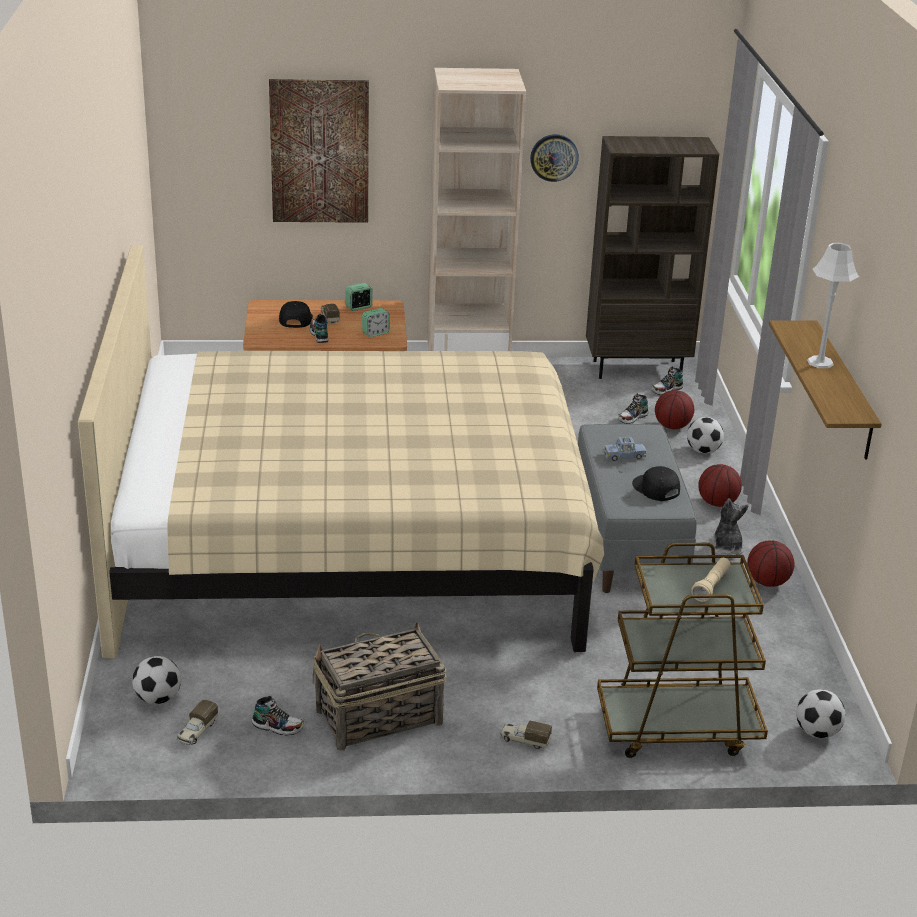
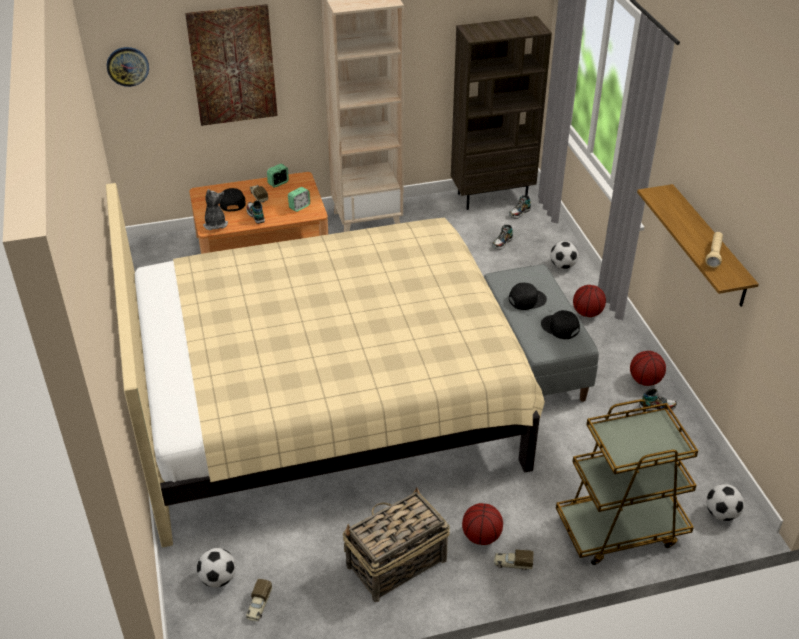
camera: 10 degrees left, 10 degrees up
(278, 726) = (321, 588): shoe -> shoe (657, 407)
(554, 157) = (419, 46): wall clock -> wall clock (127, 66)
(624, 456) = (526, 299): blue toy car -> black cap
(672, 426) = (533, 246): basketball -> basketball (481, 537)
(711, 586) = (650, 436): beige flashlight -> beige flashlight (714, 254)
(726, 548) = (606, 353): plush toy -> plush toy (215, 224)
(820, 362) = (691, 227): white table lamp -> none

